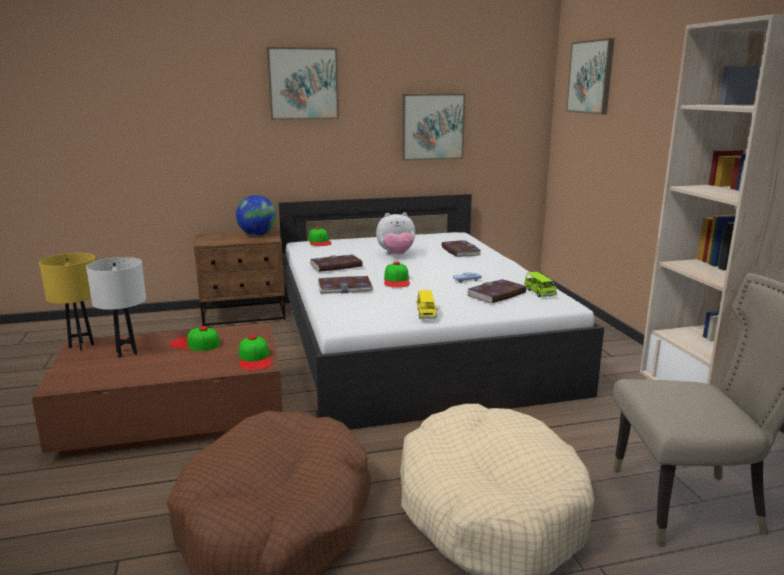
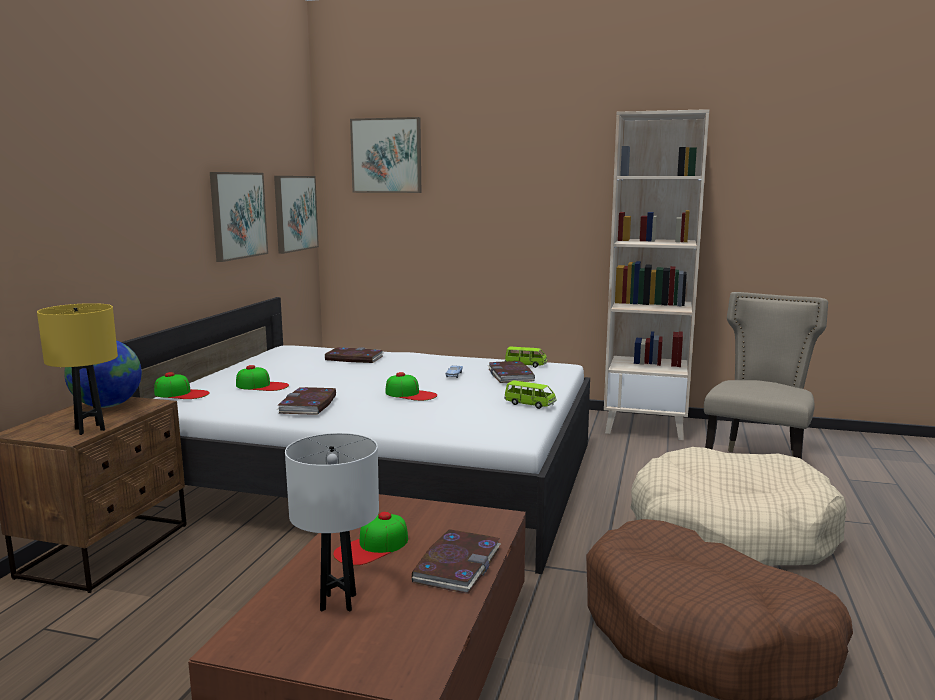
camera: 60 degrees left, 5 degrees down
(81, 346) = (245, 642): yellow table lamp -> yellow table lamp (90, 429)
(255, 359) = (474, 518): cap -> cap (262, 386)
(303, 84) = (110, 154): picture -> picture (295, 213)
(345, 288) = (398, 415): book -> book (457, 565)
(396, 255) = (317, 378): plush toy -> none
(426, 314) = (530, 404): yellow toy car -> green toy car

